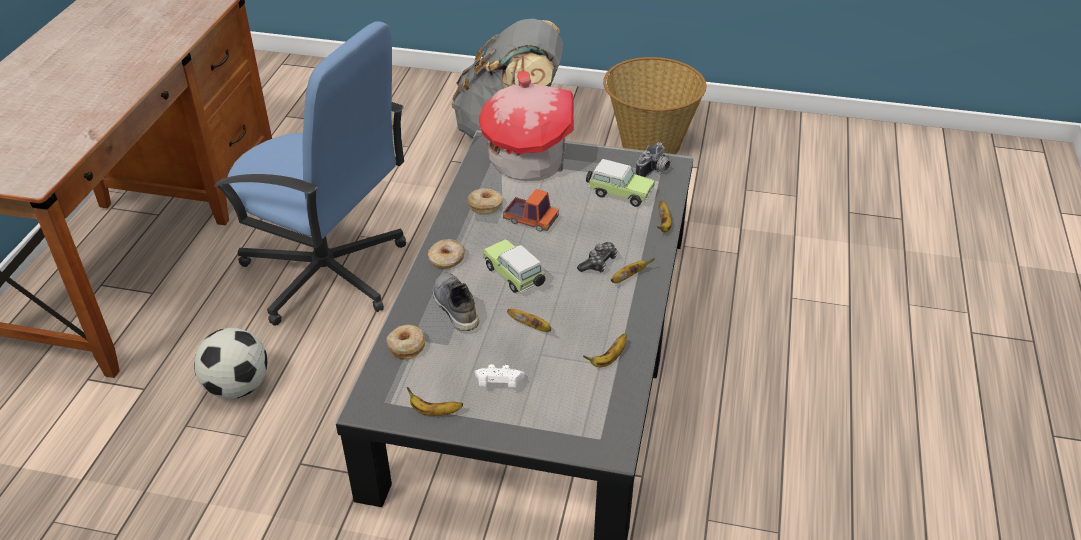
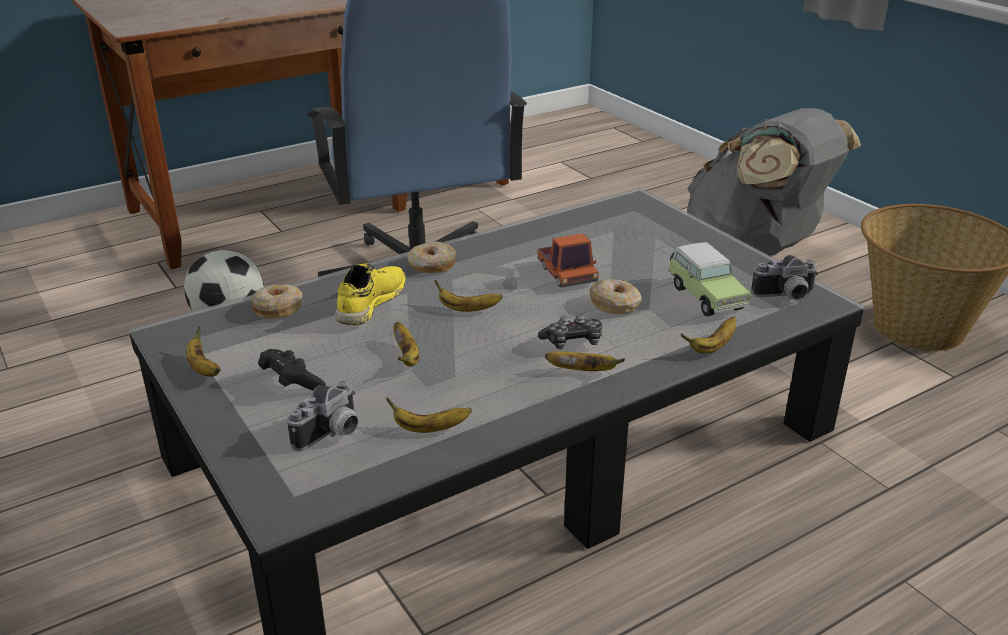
camera: 45 degrees right, 10 degrees down
(454, 307) = (370, 303): grey shoe -> yellow shoe
(485, 205) = (542, 243): donut -> donut (615, 304)
(498, 384) = (291, 383): white game controller -> black game controller
(515, 277) = (467, 309): toy car -> banana
(528, 160) = (650, 229): toy house -> none
(569, 396) = (332, 435): none -> camera

